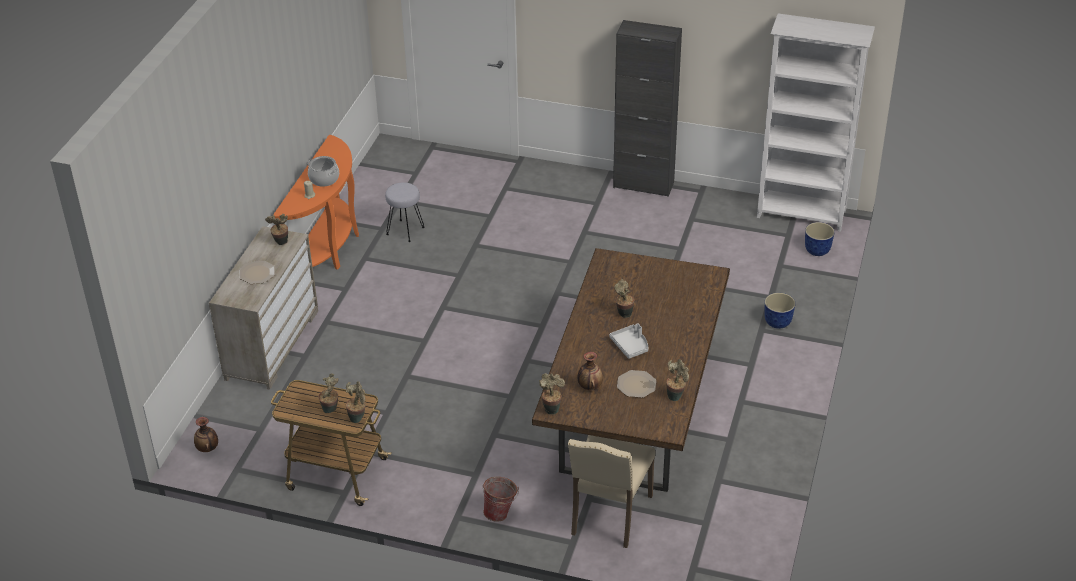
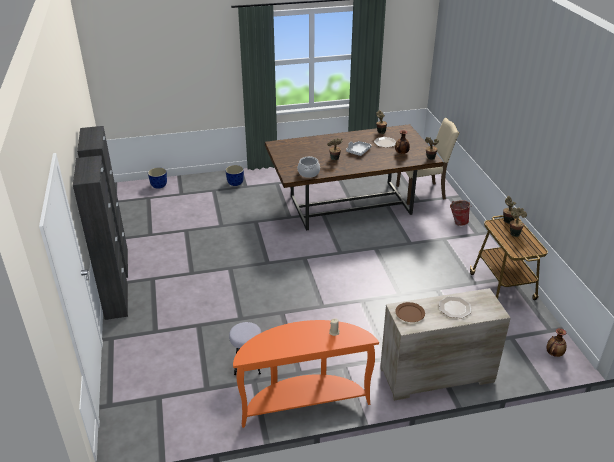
camera: 120 degrees left, 5 degrees down
(280, 243) = (410, 313): potted plant -> brown plate
(324, 179) = (305, 334): cooking pot -> cooking pot (309, 173)
(574, 173) = (116, 302): none -> black cabinet
(802, 215) = (123, 198): white bookcase -> none

